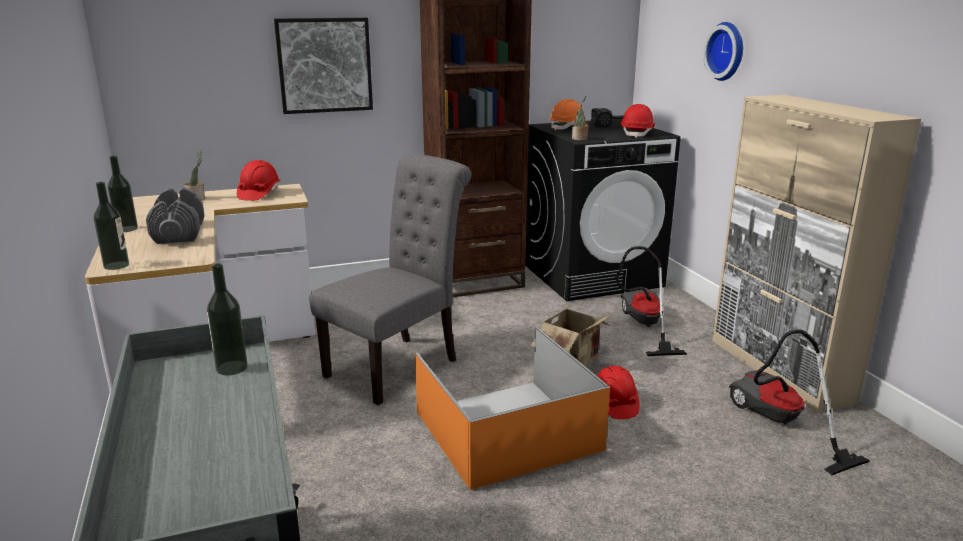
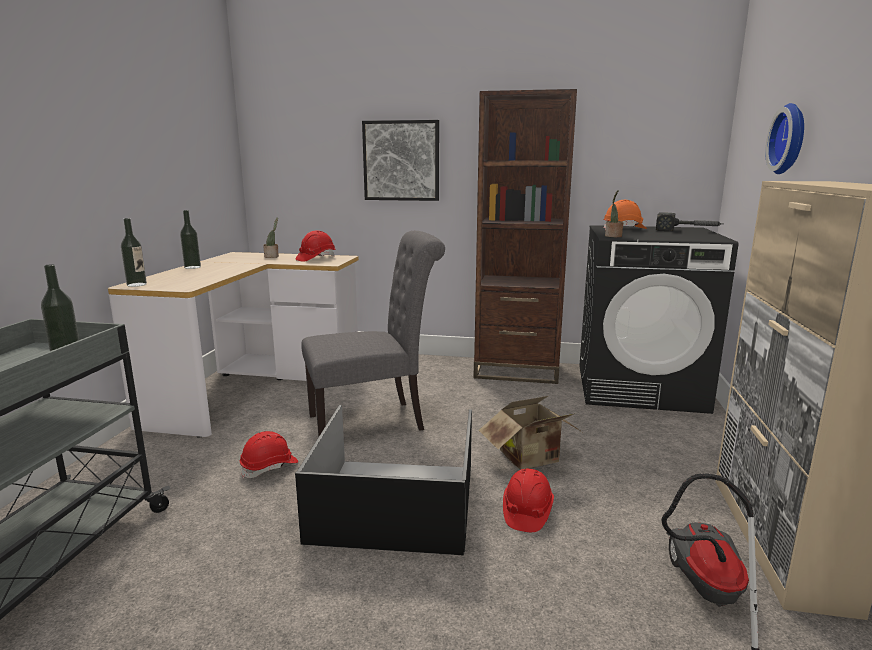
camera: 30 degrees right, 5 degrees down
(178, 233) = (213, 273): grey dumbbell -> none
(509, 429) = (397, 503): orange storage box -> black storage box
(637, 133) = (689, 237): red hard hat -> red hard hat (269, 467)
(643, 326) = (644, 445): vacuum cleaner -> none

